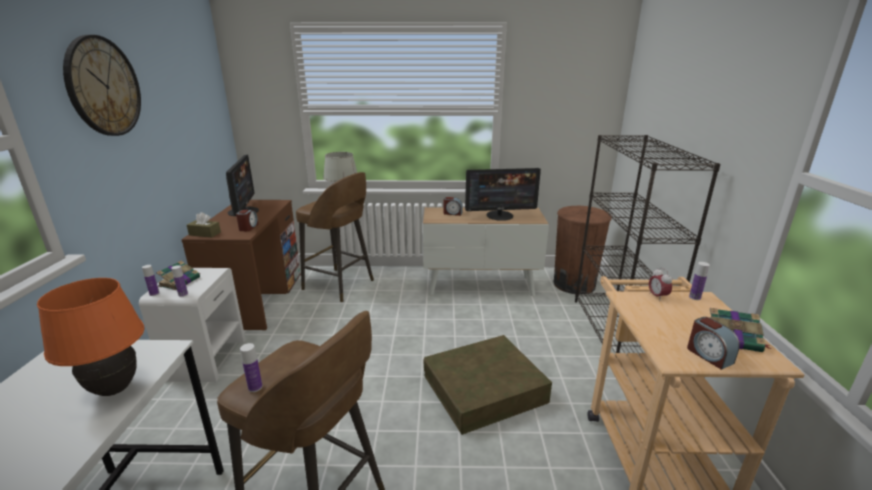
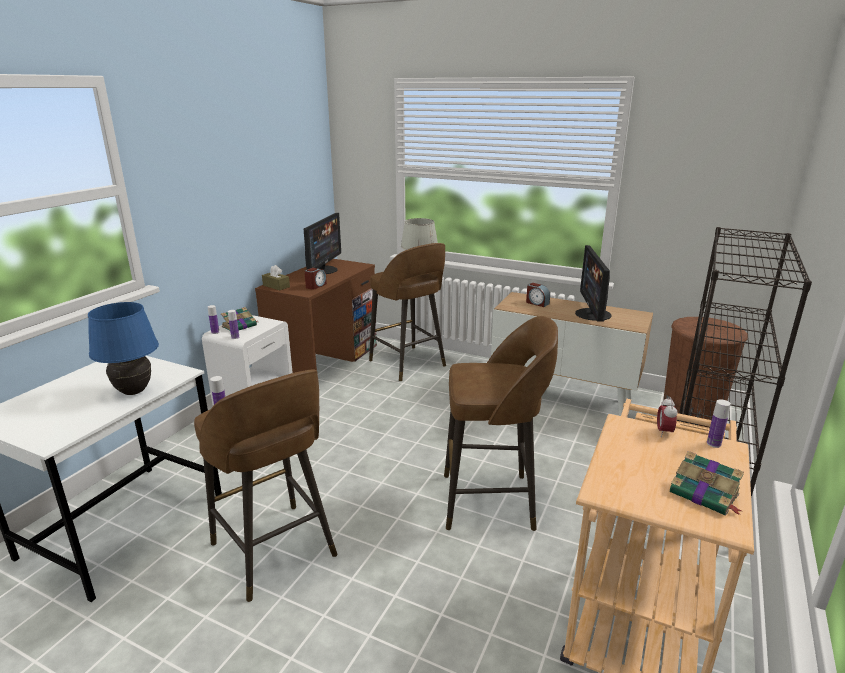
camera: 25 degrees right, 0 degrees up
(103, 87) = (200, 145): wall clock -> none
(115, 389) = (134, 391): orange table lamp -> blue table lamp
(484, 389) = (491, 502): brown storage box -> brown stool
(500, 215) = (592, 314): monitor -> monitor turned 75 degrees clockwise
(708, 355) = (650, 500): alarm clock -> none

